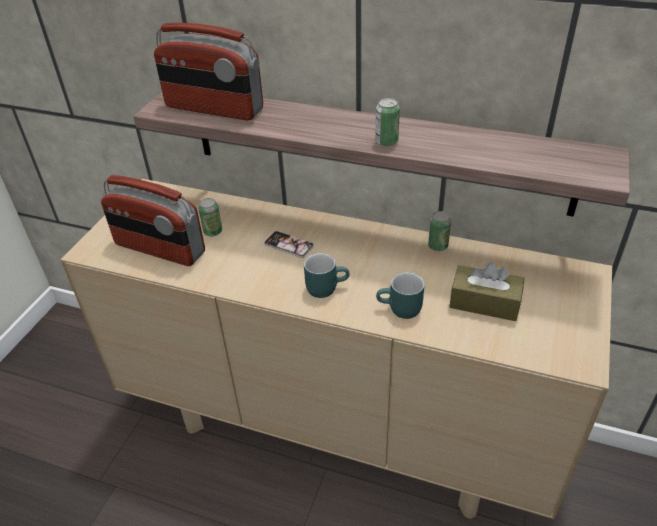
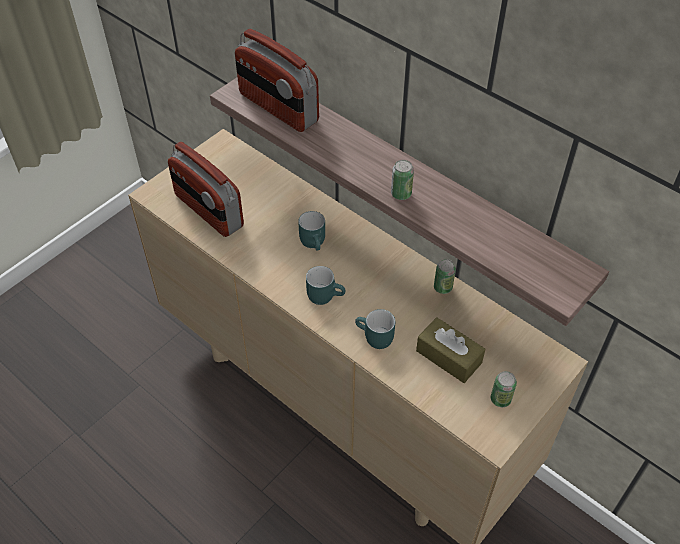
camera: 20 degrees right, 10 degrees up
(213, 232) = (258, 207): can -> can (500, 399)
(289, 245) = (315, 242): phone -> turquoise mug

